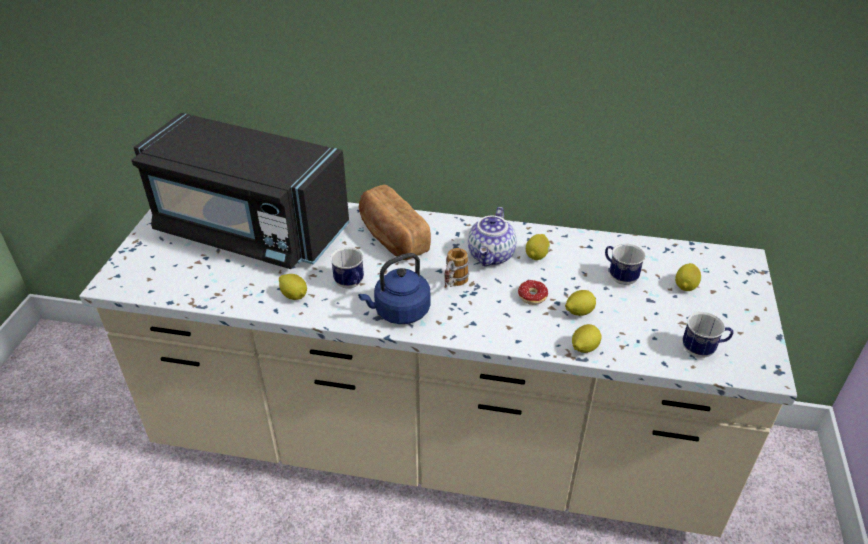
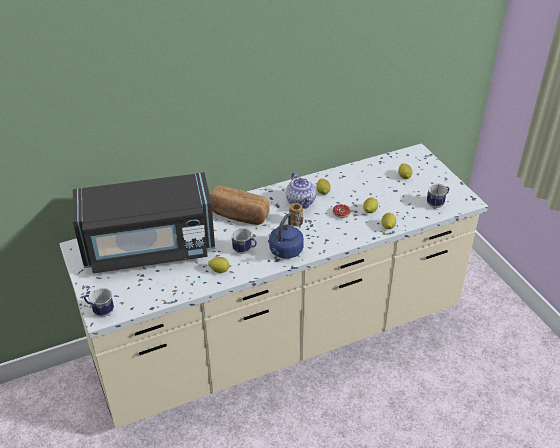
camera: 35 degrees left, 0 degrees up
(619, 276) = (371, 185): mug -> mug (100, 311)

